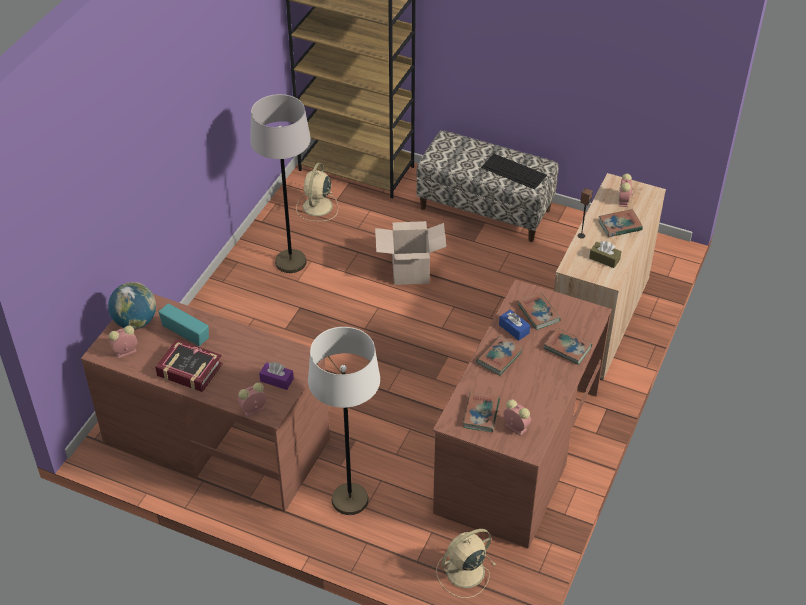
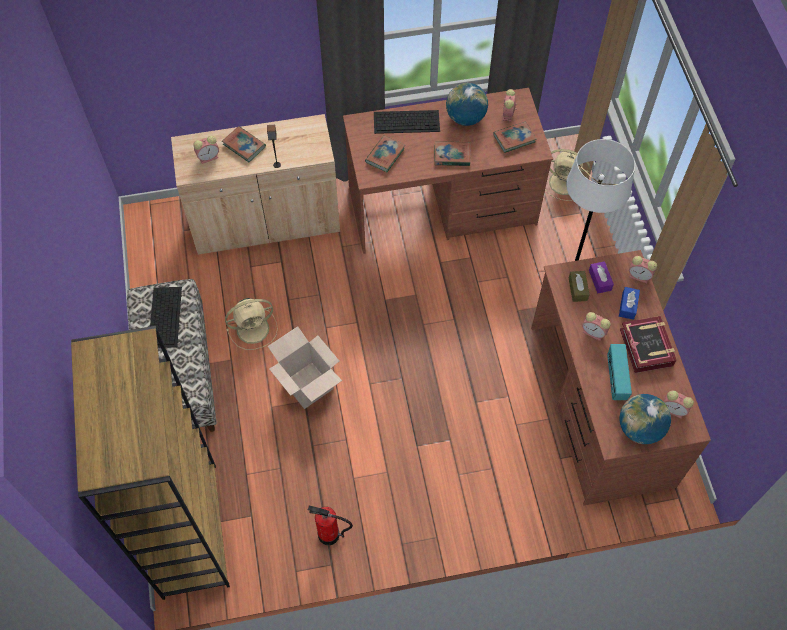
camera: 125 degrees left, 15 degrees up
(235, 345) = (594, 333): none -> alarm clock
(283, 229) = (329, 535): none -> fire extinguisher
(290, 262) = (367, 494): grey floor lamp -> none
(317, 207) = (274, 526): beige fan -> beige fan (254, 328)
(514, 329) = (415, 161): blue tissue box -> blue tissue box (628, 306)
(537, 392) = (465, 118): none -> globe
(567, 348) = (407, 121): book -> keyboard
(604, 259) = (294, 137): brown tissue box -> brown tissue box (577, 289)

